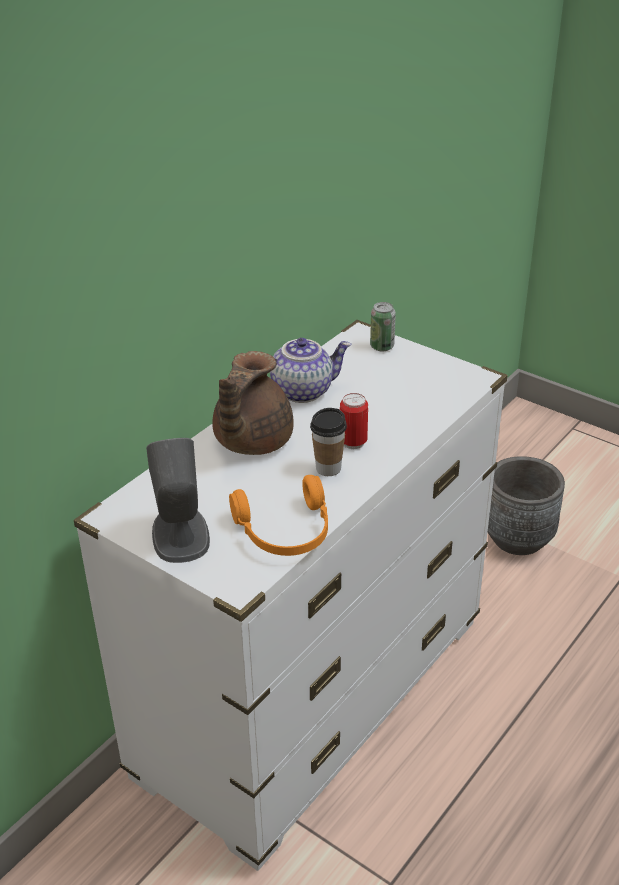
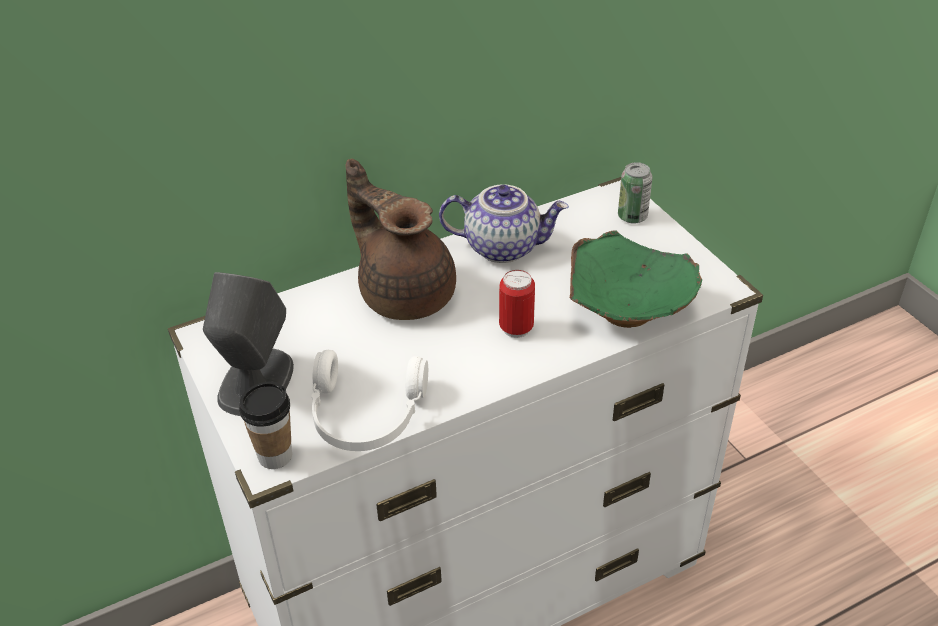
camera: 25 degrees right, 5 degrees up
(250, 441) = (405, 293): brown teapot -> brown teapot turned 90 degrees clockwise
(286, 532) = (365, 416): orange headphones -> white headphones
(328, 468) = (466, 352): cup -> cup (275, 456)
(423, 408) = (628, 309): none -> green bowl
(518, 538) = (807, 479): grey planter -> none

